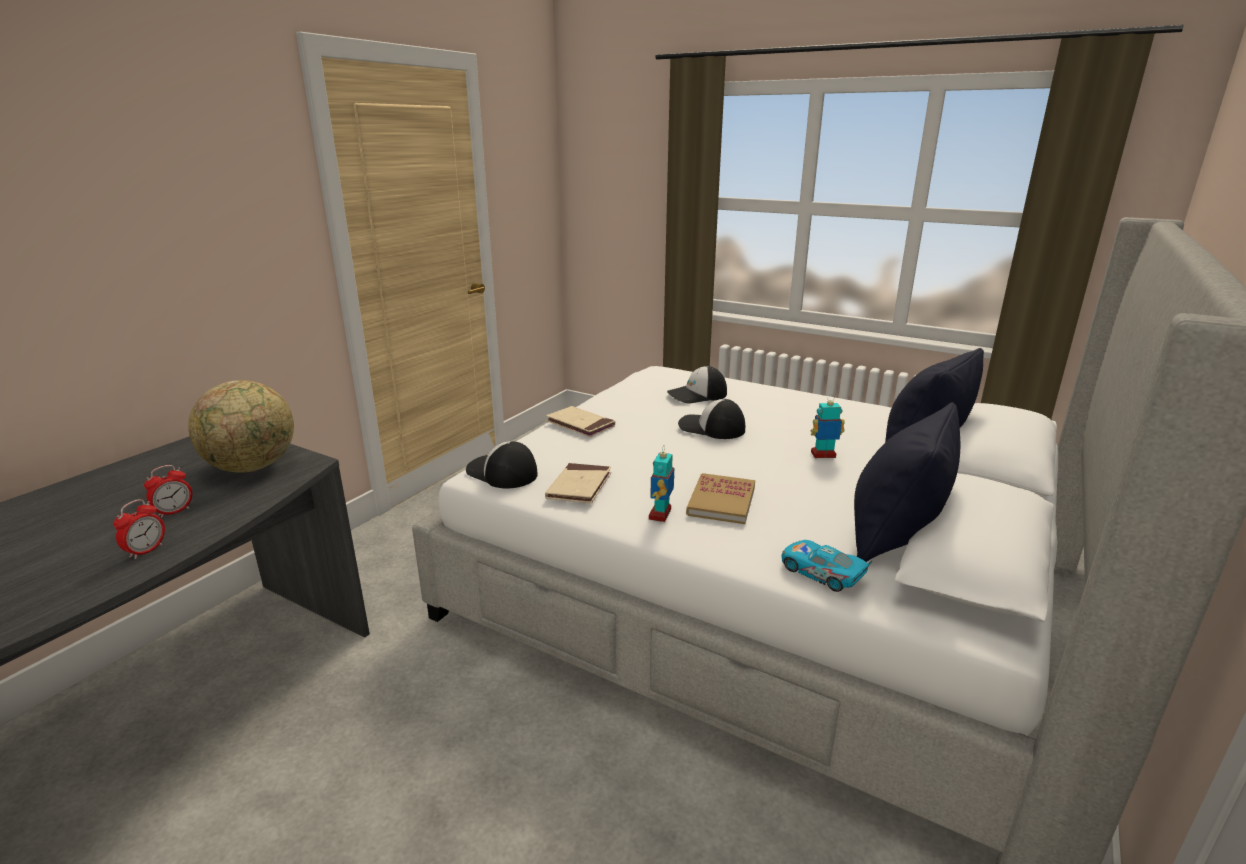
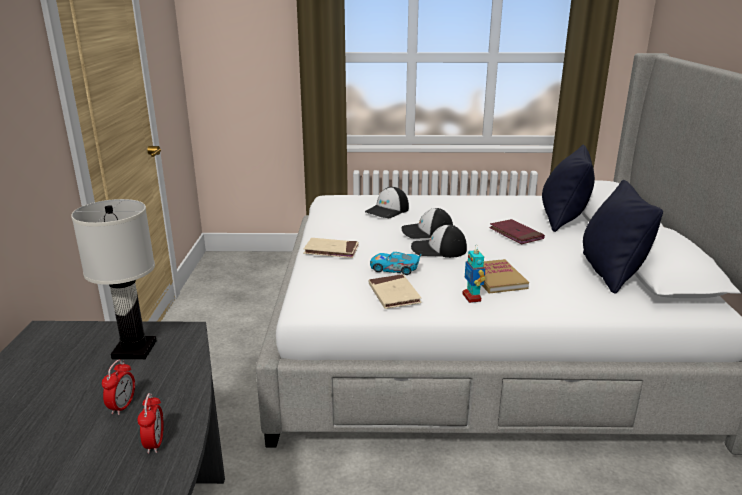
camera: 30 degrees left, 0 degrees up
(253, 467) = (135, 349): globe -> white table lamp
(501, 472) = (323, 300): cap -> cap (438, 249)
(822, 573) = (603, 304): toy car -> toy car (395, 269)
(823, 455) = (516, 234): toy robot -> red book

